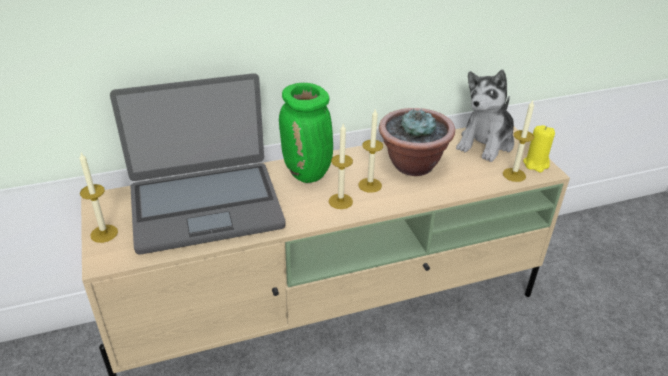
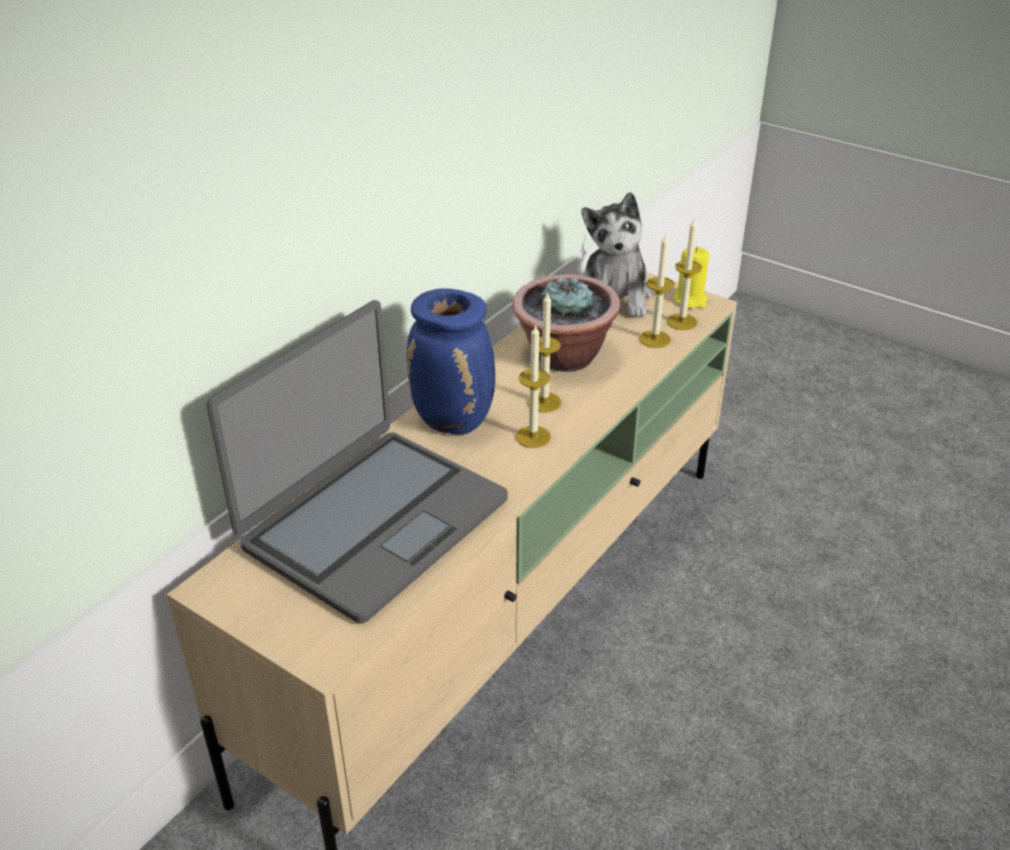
camera: 35 degrees left, 0 degrees up
(104, 233) = (277, 624): candle -> candle (655, 339)
(308, 174) = (455, 422): green vase -> blue vase

